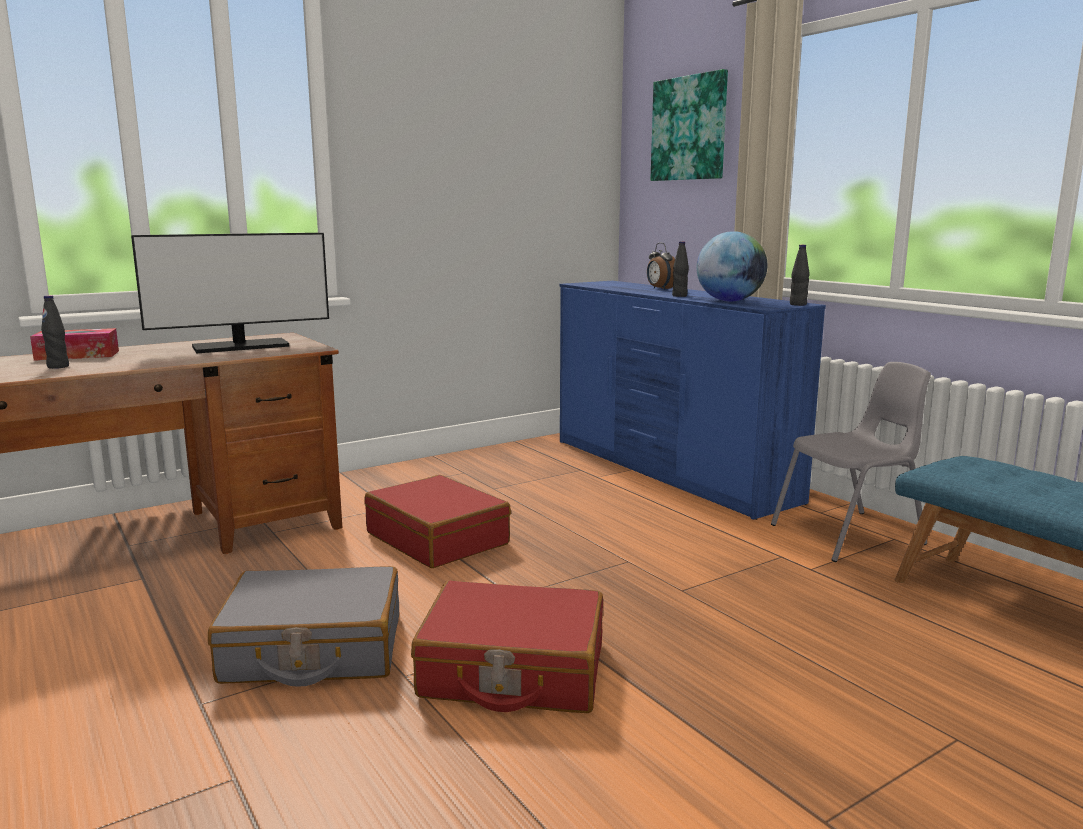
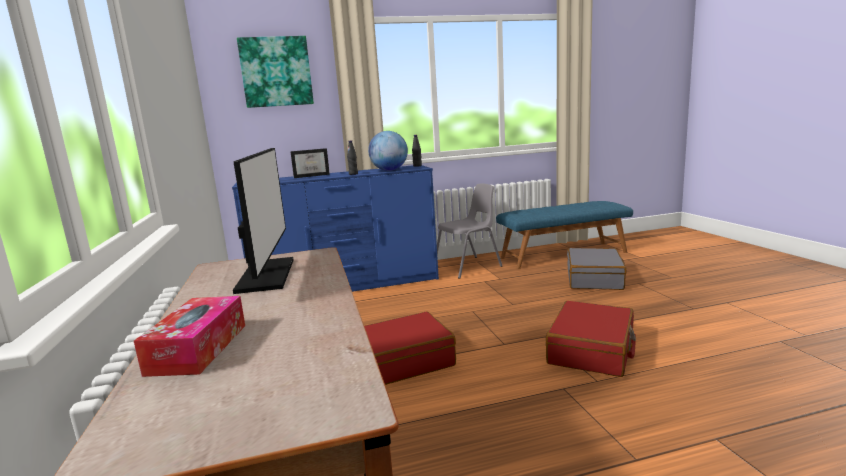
camera: 70 degrees left, 0 degrees up
(58, 367) = (288, 347): black bottle -> none
(313, 649) = (561, 413): grey suitcase -> grey suitcase (594, 279)
(660, 289) = (312, 176): alarm clock -> picture frame
(850, 535) = (468, 267): grey chair -> grey chair turned 60 degrees clockwise

